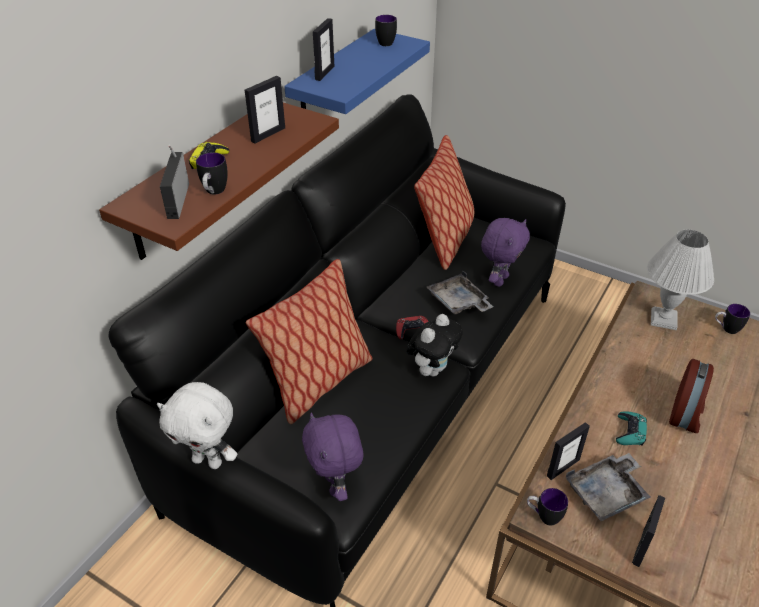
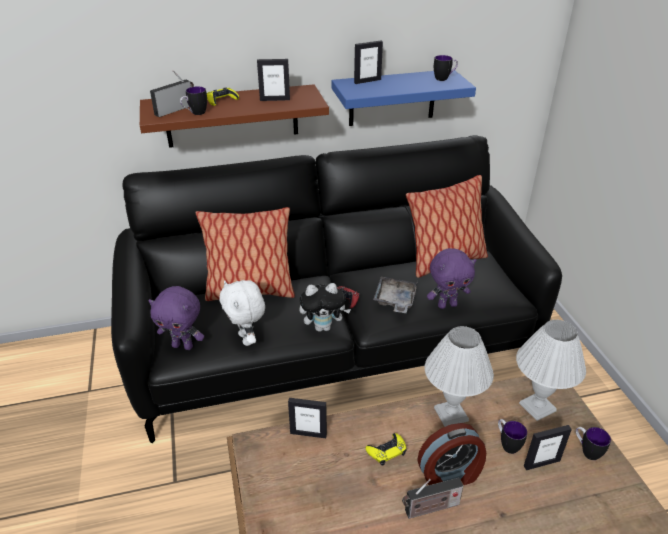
camera: 45 degrees right, 5 degrees down
(208, 461) = (123, 279): white plush toy -> white plush toy (247, 339)
(336, 485) = (183, 346): purple plush toy -> purple plush toy turned 105 degrees counterclockwise
(543, 516) = (254, 447): mug -> mug (507, 444)
(606, 493) = (311, 470): grey tray -> none
(626, 368) = (450, 415): none -> white table lamp
(630, 432) = (387, 451): turquoise game controller -> yellow game controller
(641, 547) = (282, 516): picture frame -> picture frame (541, 463)
(709, 449) = (429, 509): none -> radio

